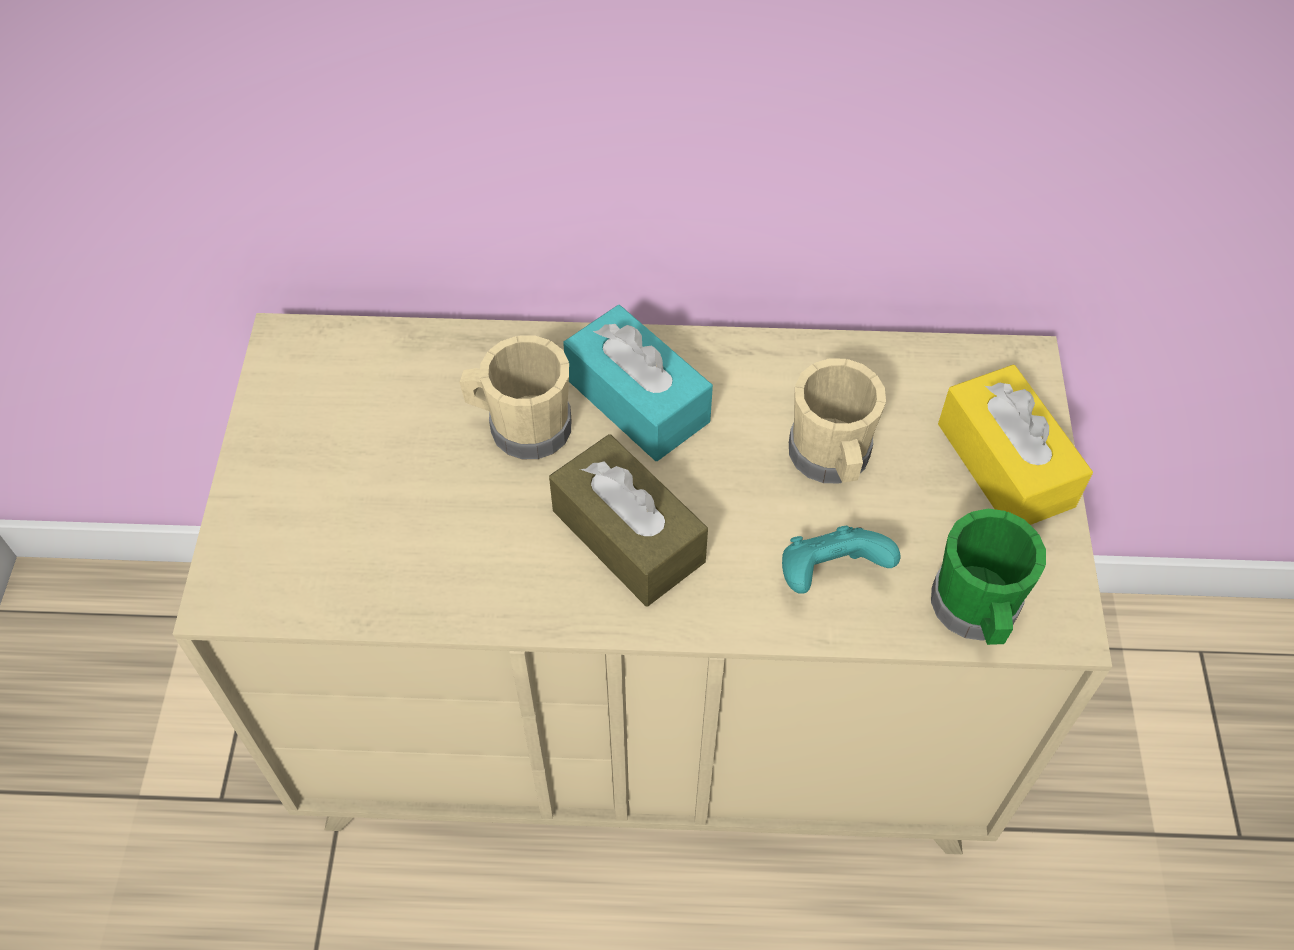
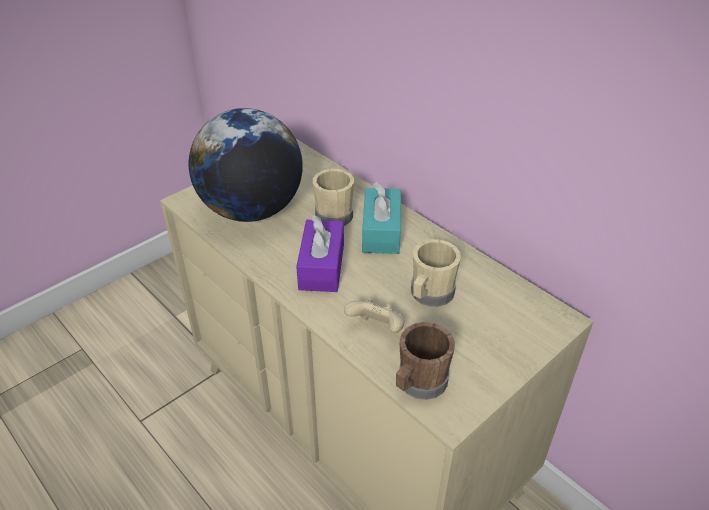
camera: 45 degrees right, 15 degrees down
(378, 522) = (251, 210): none -> globe
(628, 536) = (322, 266): brown tissue box -> purple tissue box
(829, 574) = (377, 328): turquoise game controller -> beige game controller
(976, 612) = (419, 384): green mug -> brown mug
(1005, 464) = (503, 346): yellow tissue box -> none

